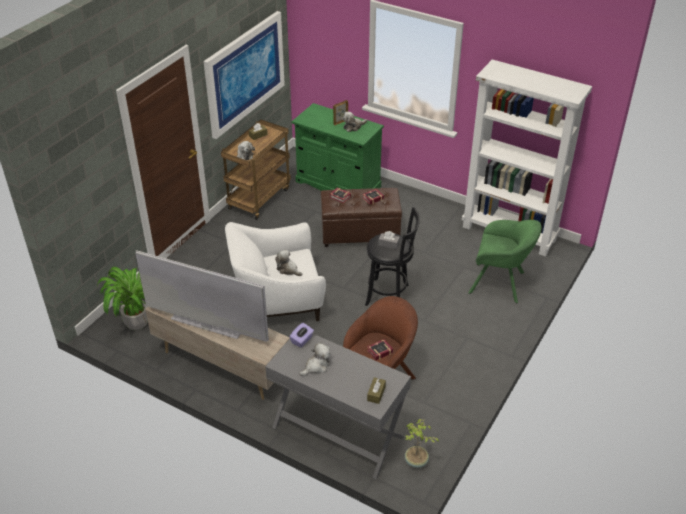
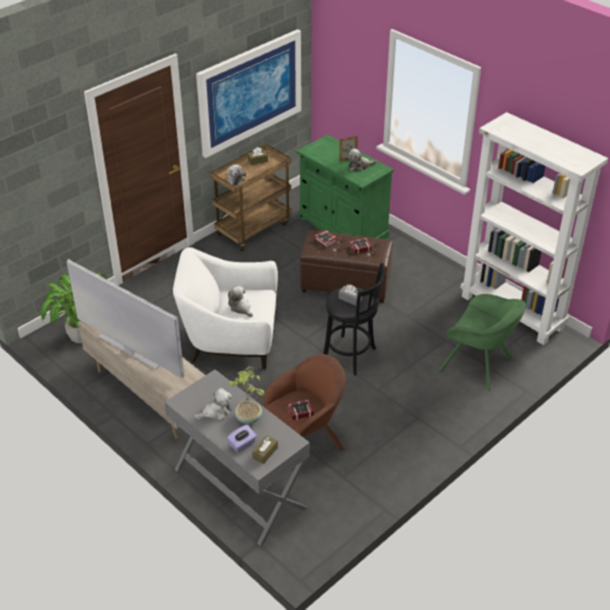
camera: 15 degrees right, 0 degrees up
(302, 340) = (212, 382): purple tissue box -> purple tissue box (242, 444)
(416, 462) = (309, 537): potted plant -> potted plant (248, 418)

